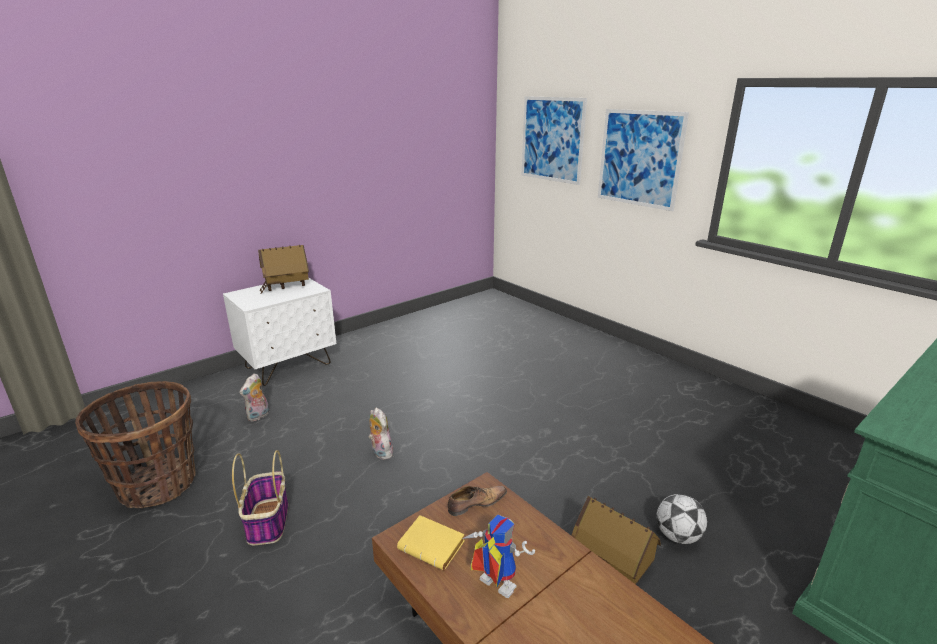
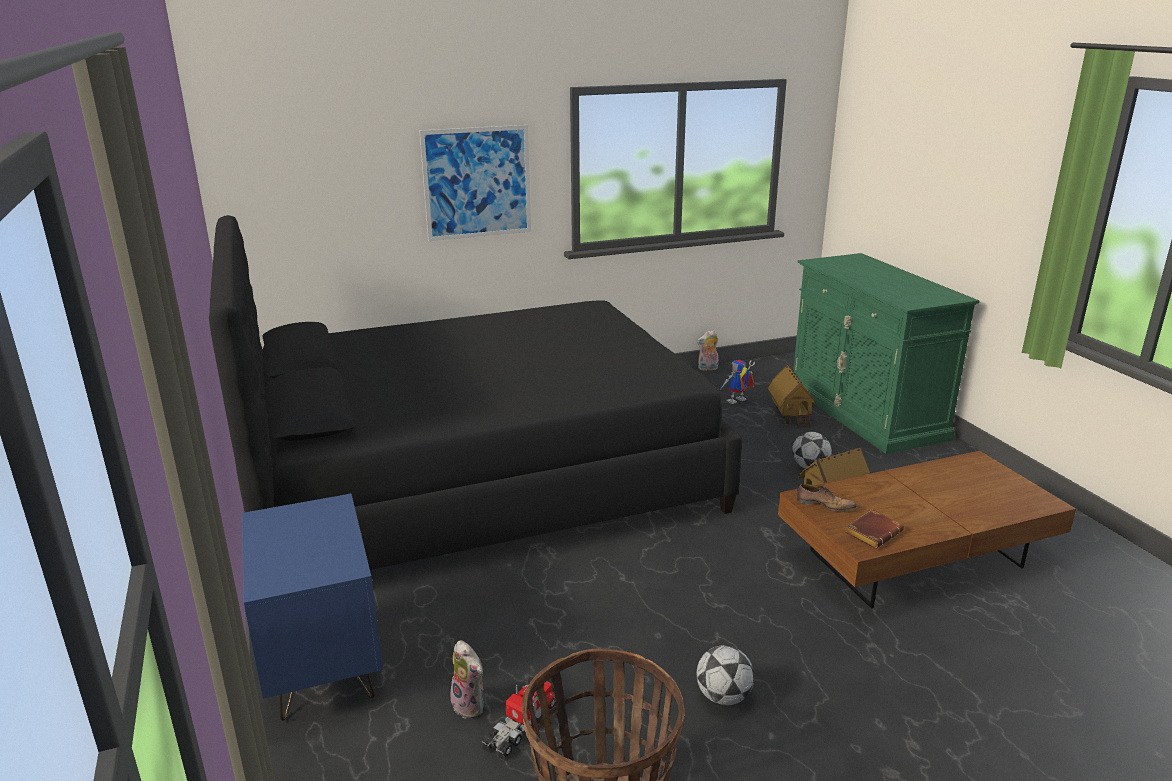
camera: 70 degrees left, 0 degrees up
(240, 437) = (521, 725): none -> toy truck
(268, 521) = (723, 697): basket -> football
(286, 287) = (288, 532): toy house -> toy house (790, 416)
(288, 366) = (322, 666): white nightstand -> blue nightstand
(380, 452) = (628, 597): plush toy -> plush toy (707, 368)
(433, 546) = (873, 532): yellow book -> brown book
(475, 504) = (824, 505): shoe -> shoe turned 120 degrees clockwise
(491, 586) = (917, 515): toy robot -> toy robot (737, 402)
(498, 361) = (478, 479): none -> black bed
(552, 139) = (332, 181): picture -> none

